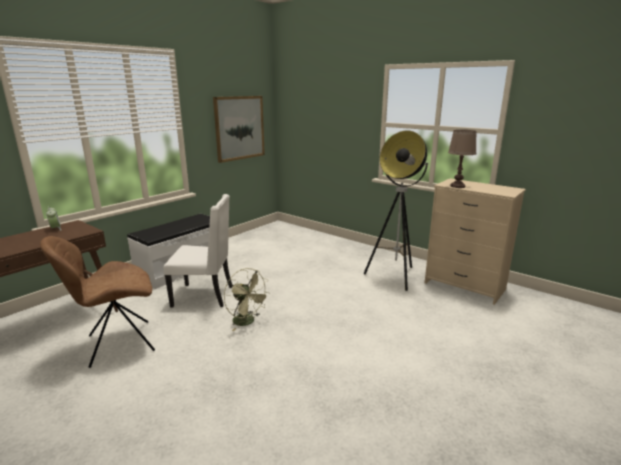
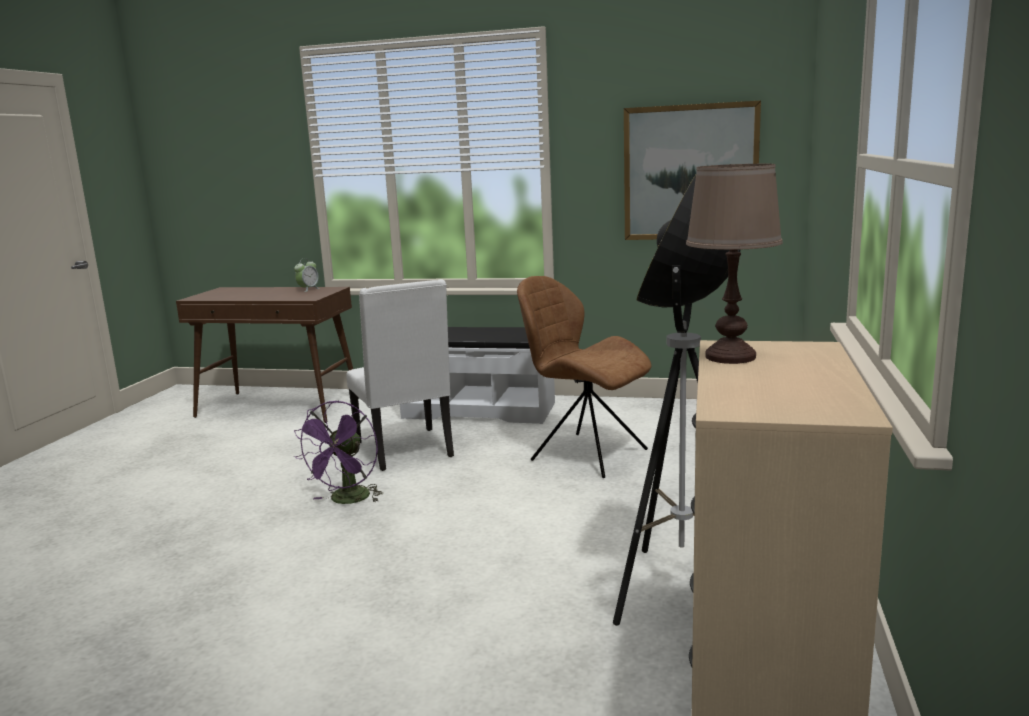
camera: 65 degrees right, 5 degrees down
(117, 344) = (250, 449): brown chair -> brown chair (585, 454)
(247, 322) = (347, 500): green fan -> purple fan

